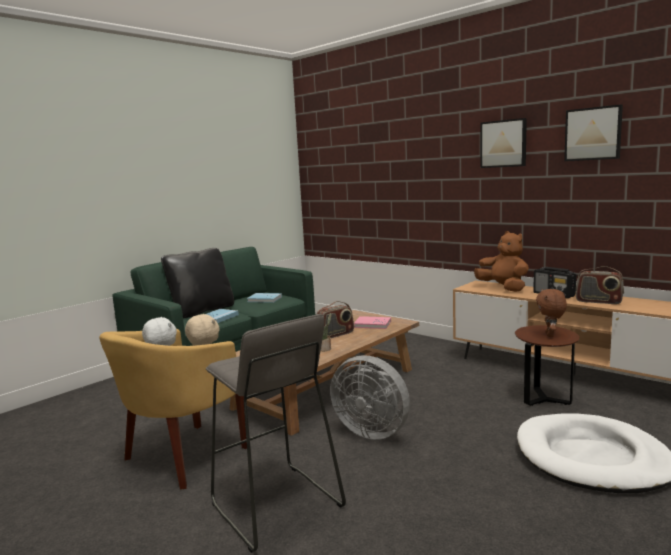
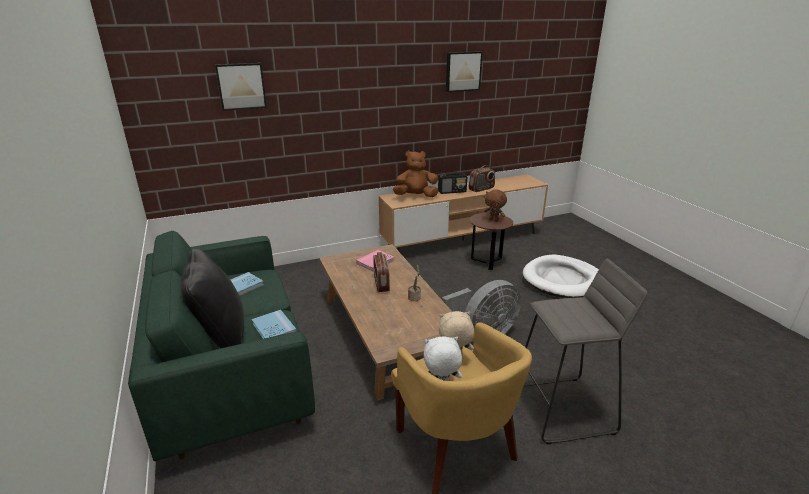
camera: 65 degrees left, 15 degrees up
(503, 143) = (399, 77): picture -> picture (241, 86)

